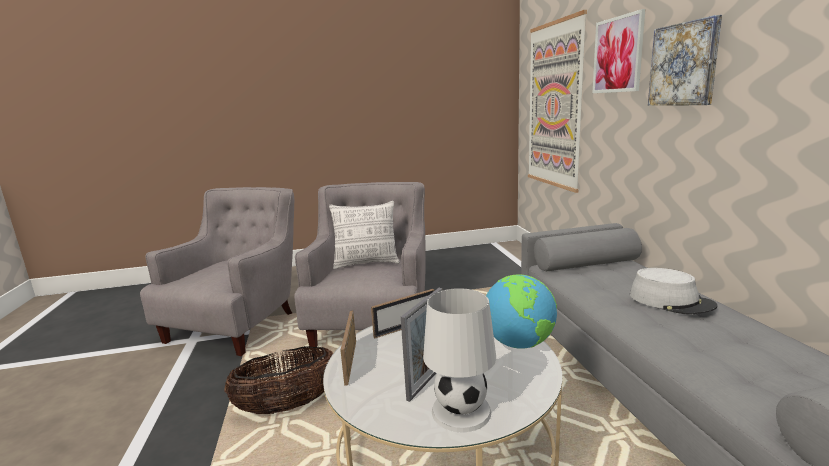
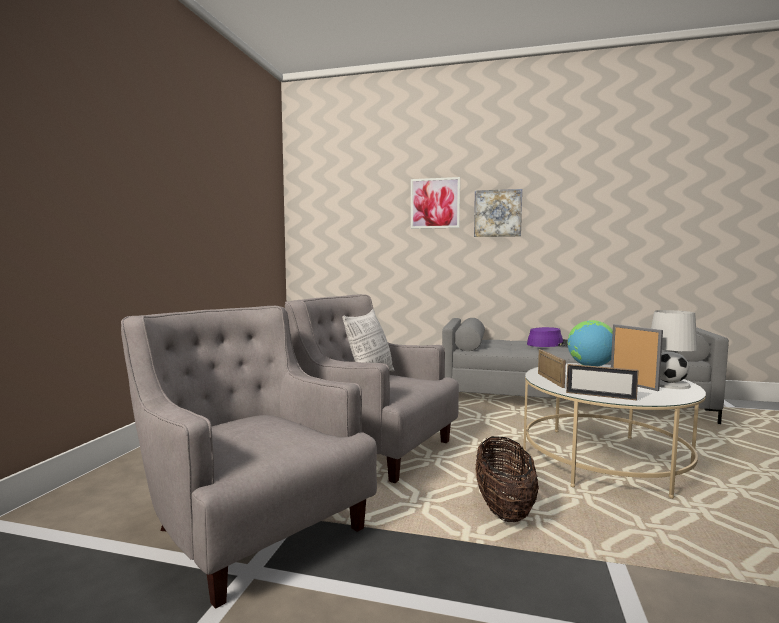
camera: 65 degrees left, 10 degrees down
(554, 106) = (352, 238): picture -> none
(671, 301) = (548, 344): grey hat -> purple hat

